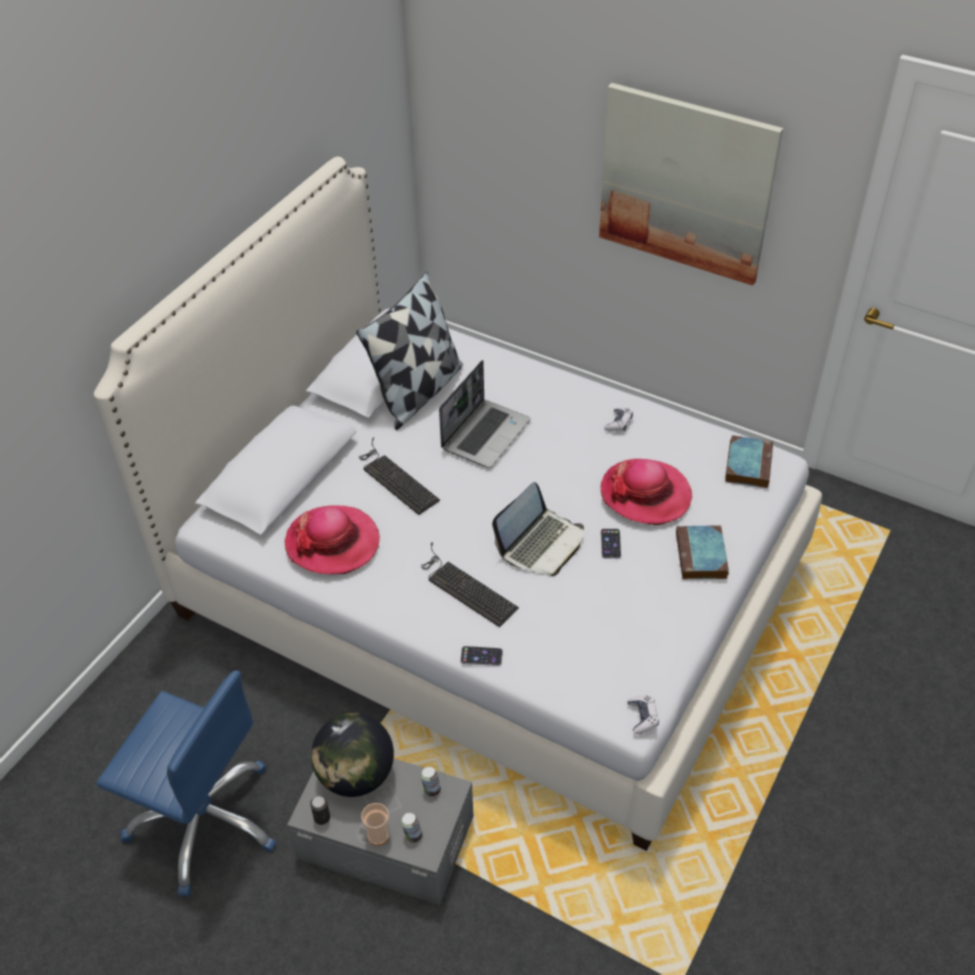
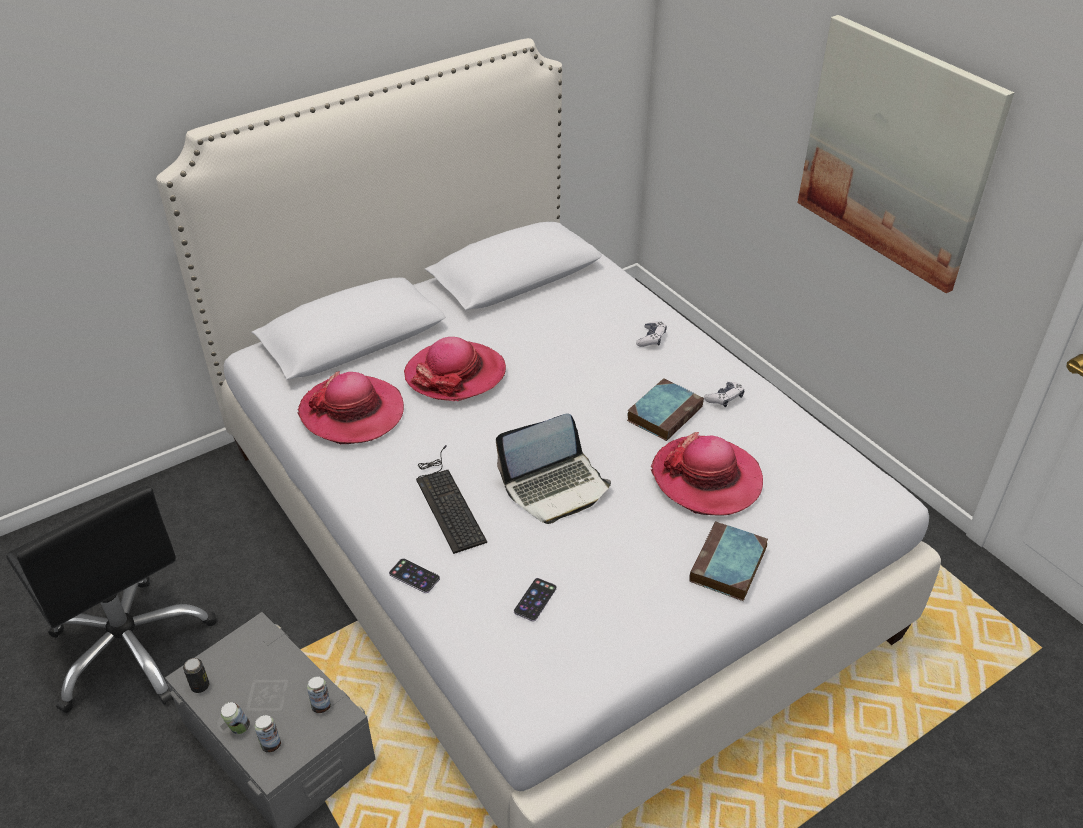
camera: 25 degrees right, 5 degrees down
(205, 820) = (131, 648): blue office chair -> black office chair
(356, 775) = (261, 658): globe -> none
(378, 835) = (238, 728): cup -> can
(395, 478) = (455, 374): keyboard -> hat
(418, 392) = (536, 304): pillow -> none
(485, 434) = (575, 363): laptop -> none
(610, 543) = (632, 514): phone -> phone (535, 599)
(642, 717) = (541, 714): game controller -> game controller (651, 339)
(748, 464) = (848, 488): book -> book (665, 413)

